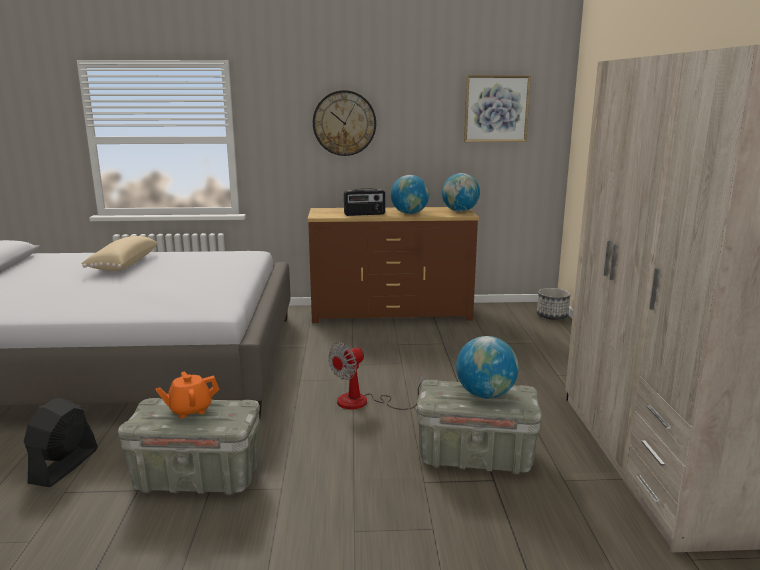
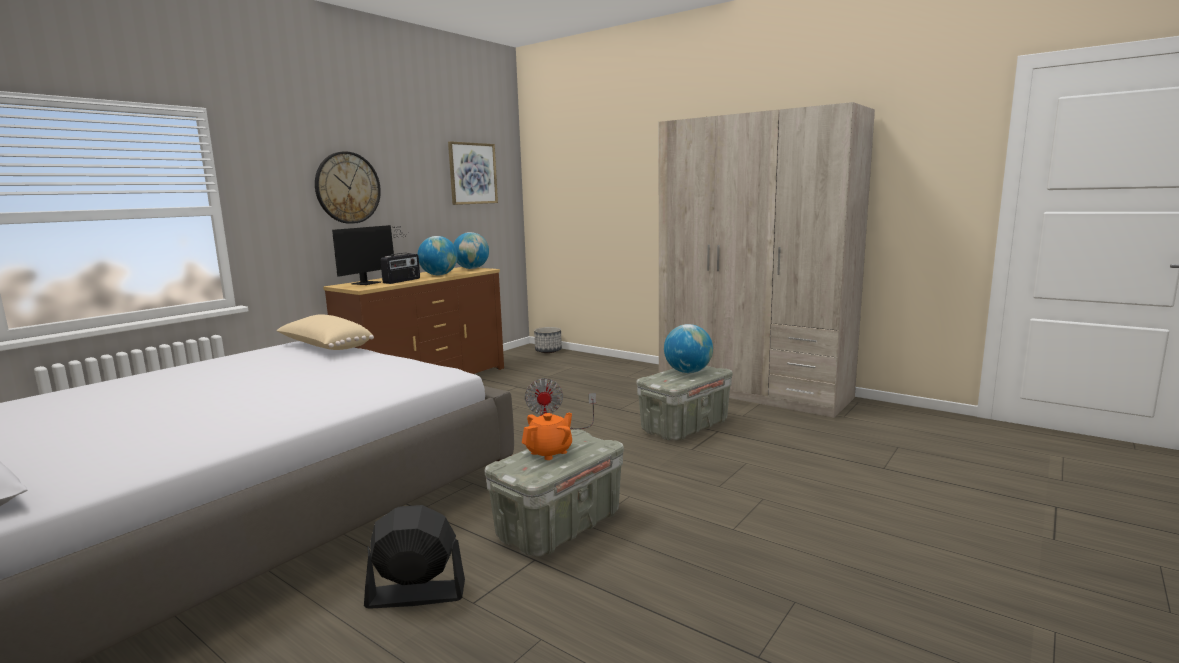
camera: 50 degrees left, 5 degrees down
(64, 466) = (415, 594): black fan -> black fan turned 120 degrees clockwise
(122, 264) = (168, 384): beige pillow -> beige pillow (325, 347)
(190, 410) = (549, 452): orange teapot -> orange teapot turned 150 degrees counterclockwise
(342, 211) = (370, 282): none -> monitor

